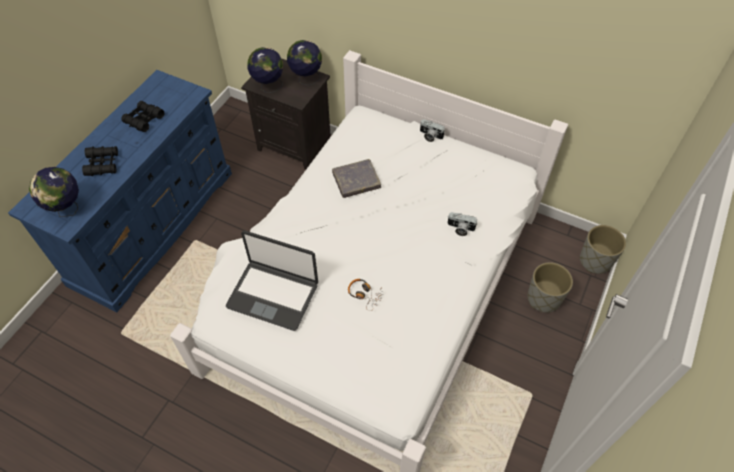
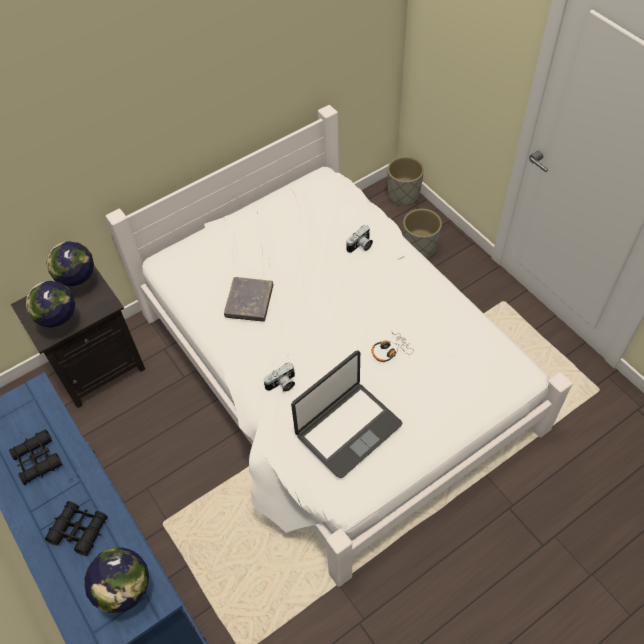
camera: 60 degrees left, 0 degrees up
(430, 136) = (234, 219): camera -> camera (282, 384)

